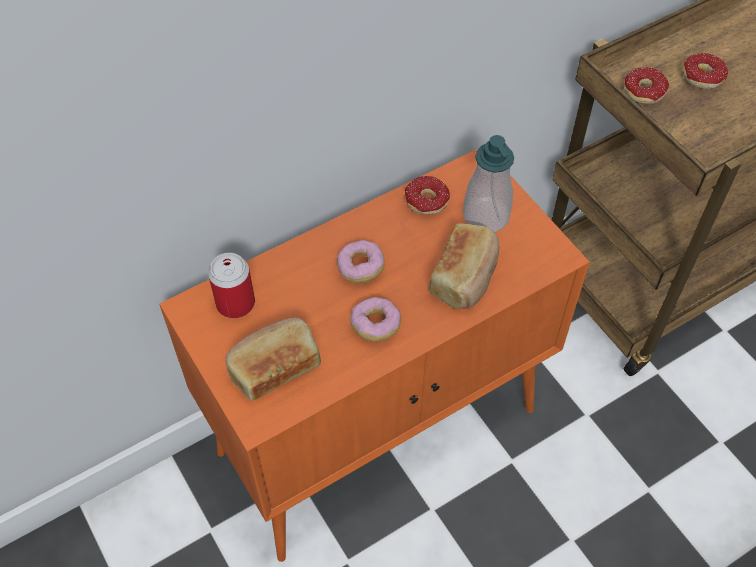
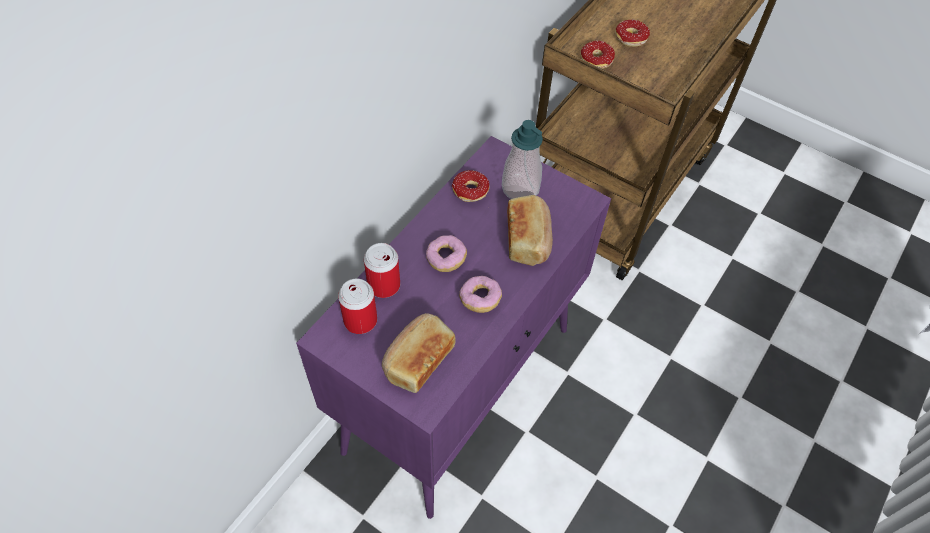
camera: 25 degrees left, 0 degrees up
(279, 274) = (384, 285): none -> can
(380, 430) = (460, 386): orange cabinet -> purple cabinet

